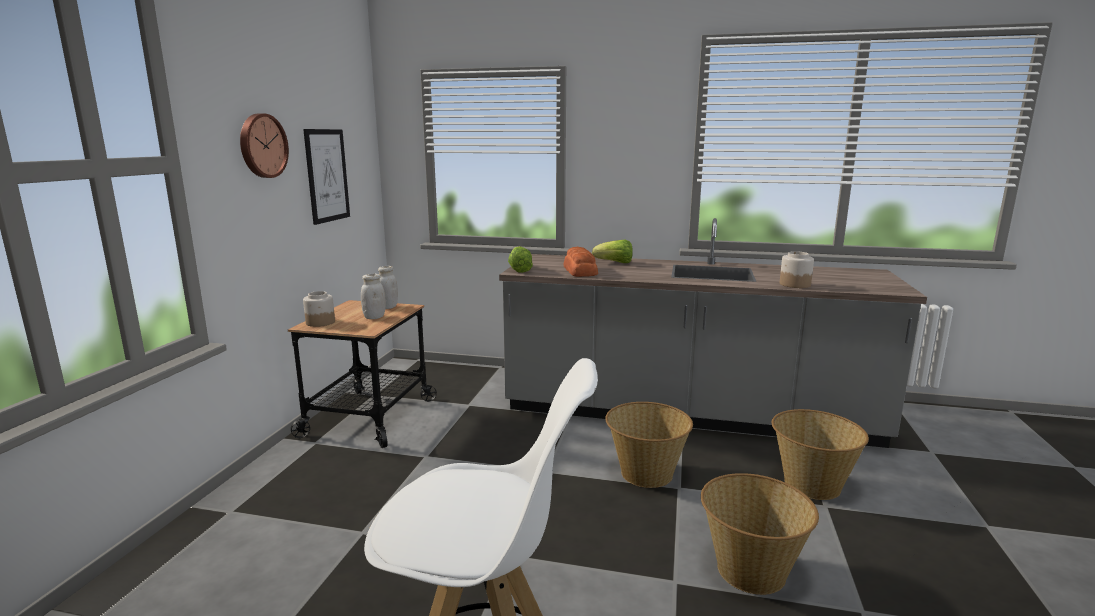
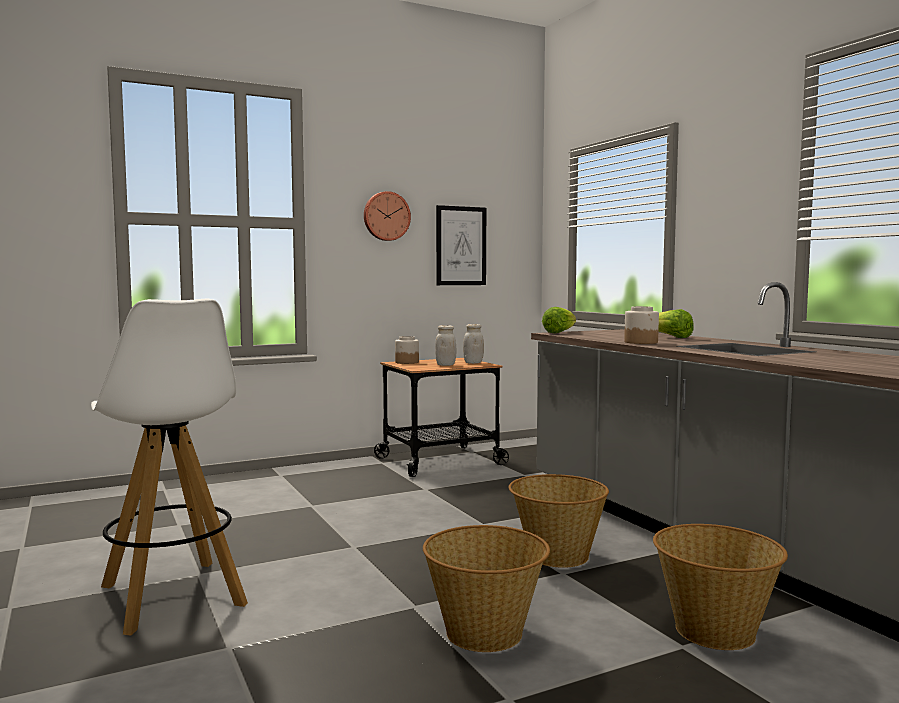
camera: 50 degrees right, 10 degrees down
(580, 271) = (608, 337): bread -> none
(794, 284) = (794, 361): jar -> jar (641, 342)

